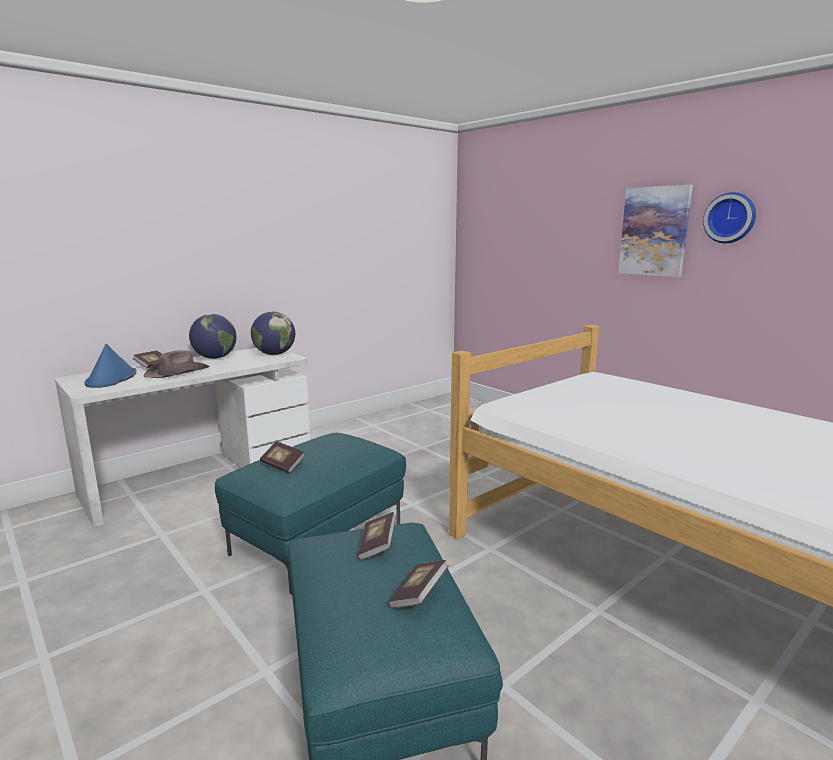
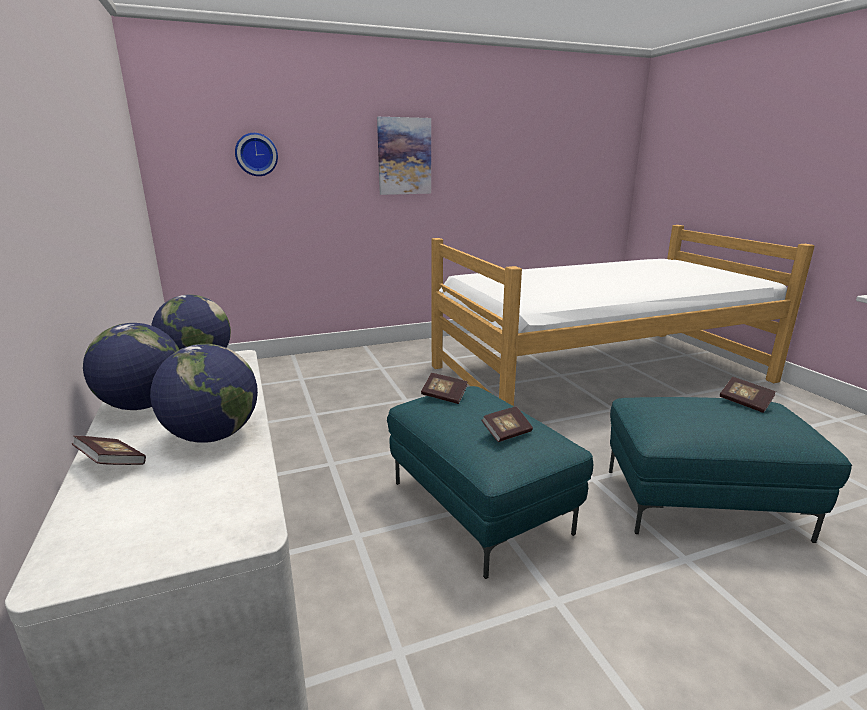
camera: 70 degrees left, 5 degrees up
(111, 379) = (167, 507): blue hat -> none
(178, 372) = (213, 436): brown hat -> globe
(377, 546) = (682, 407): book -> book (444, 396)
(730, 218) = (458, 145): wall clock -> wall clock (256, 154)

